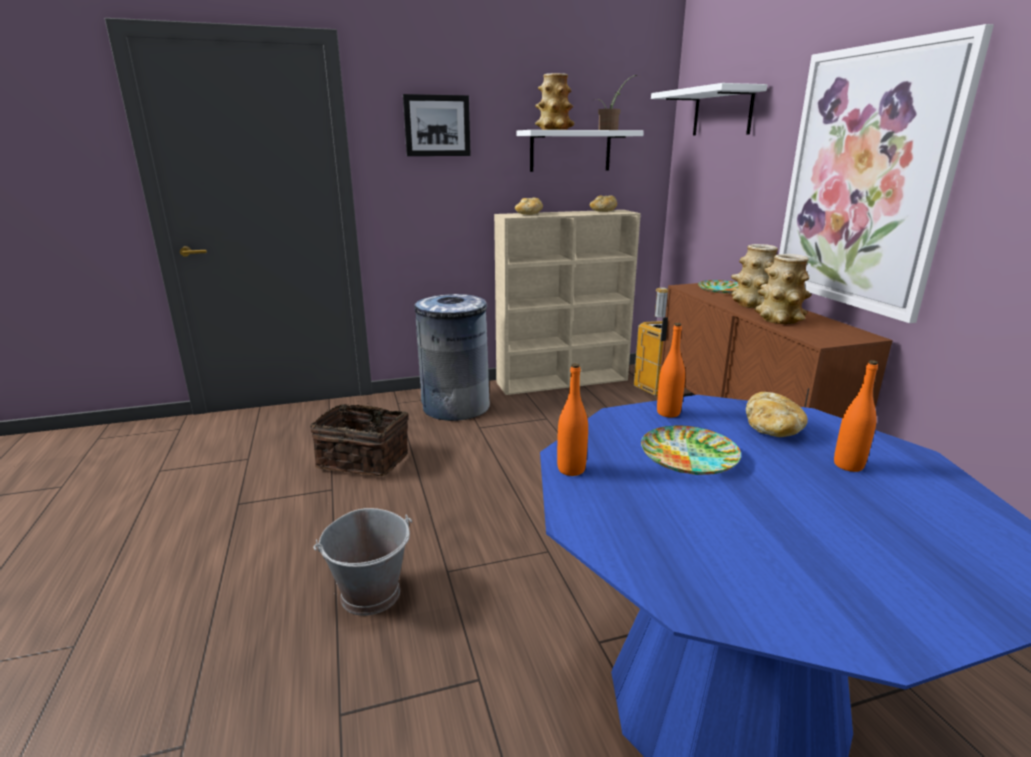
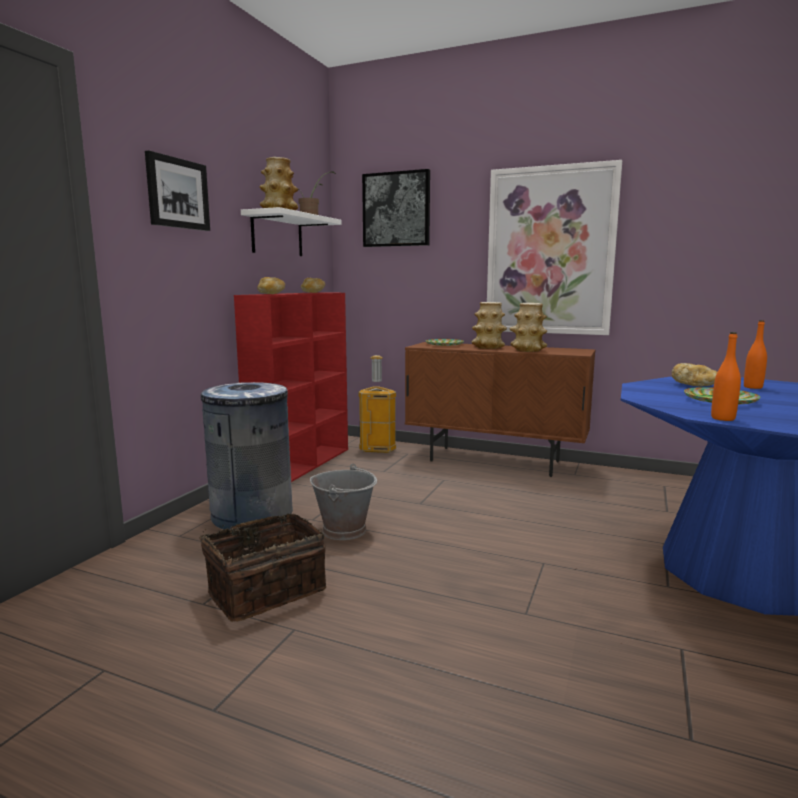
camera: 50 degrees left, 10 degrees down
(371, 594) = (521, 664): grey bucket -> grey bucket (345, 530)
(563, 381) = (301, 465): beige bookcase -> red bookcase
(668, 413) = (647, 391): orange bottle -> none
(722, 112) = (396, 209): white shelf -> picture

